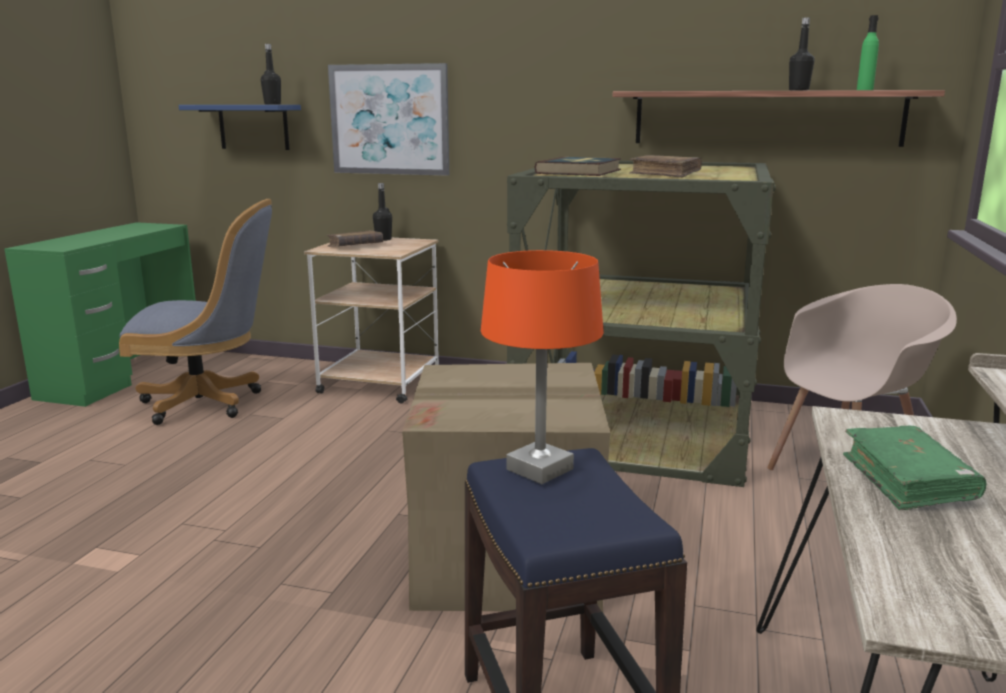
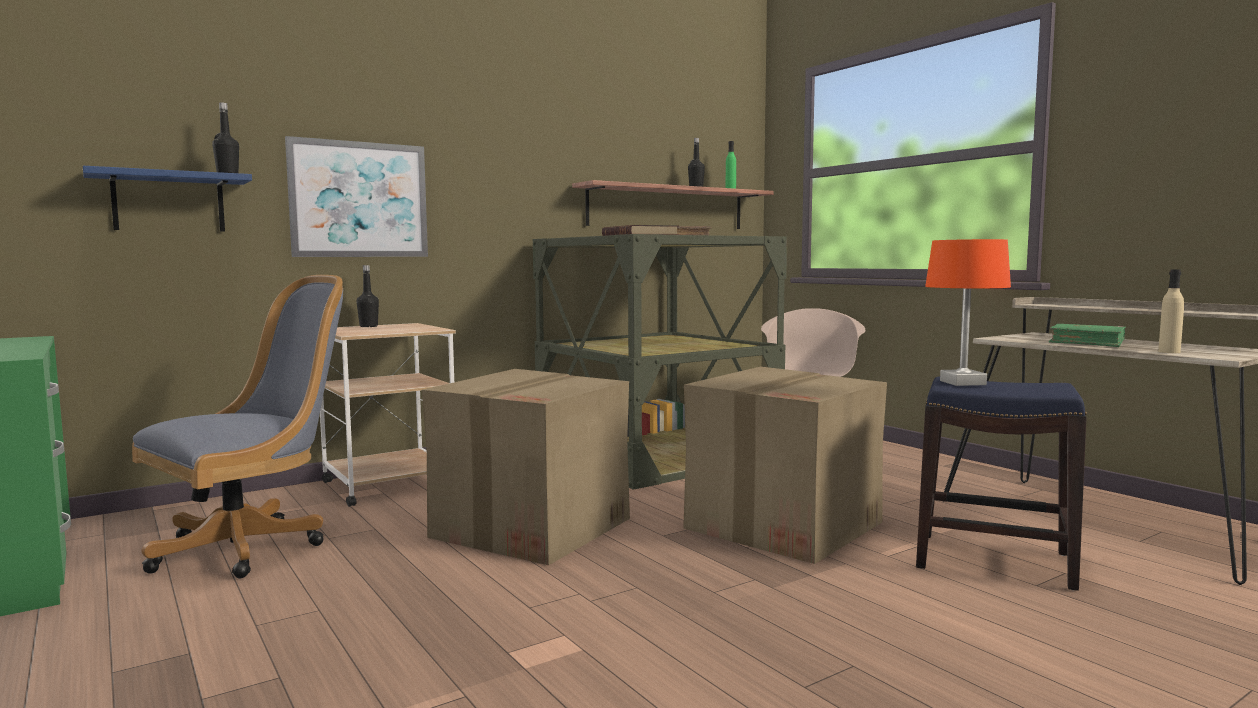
camera: 50 degrees left, 10 degrees down
(351, 460) = (533, 527): none -> cardboard box
(355, 246) = (373, 330): brown book -> none
(899, 558) = (1169, 352): none -> beige bottle

